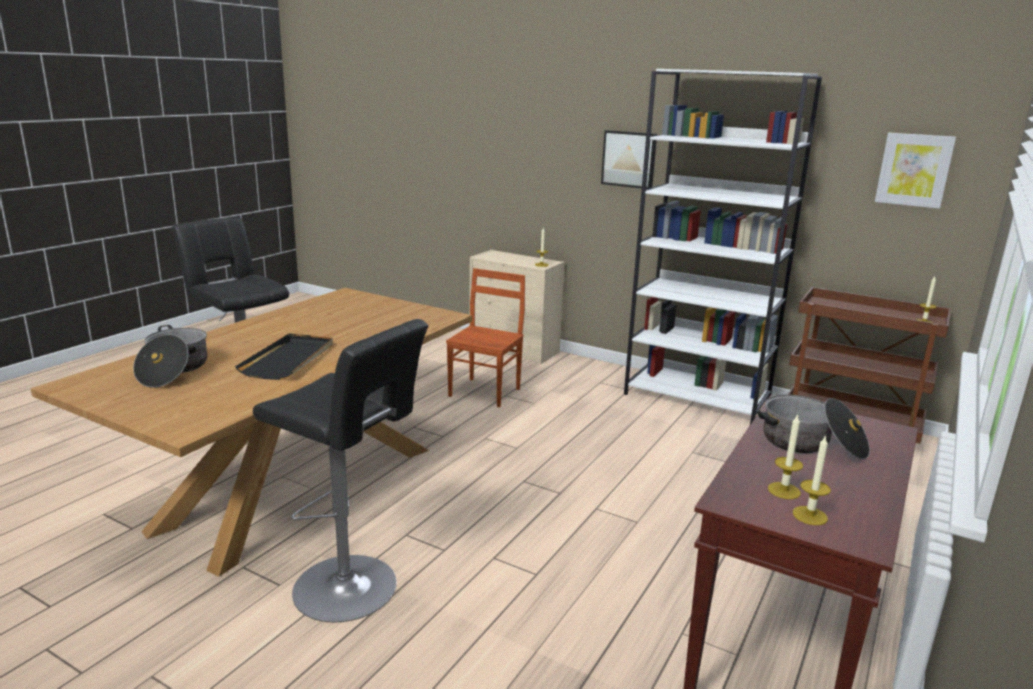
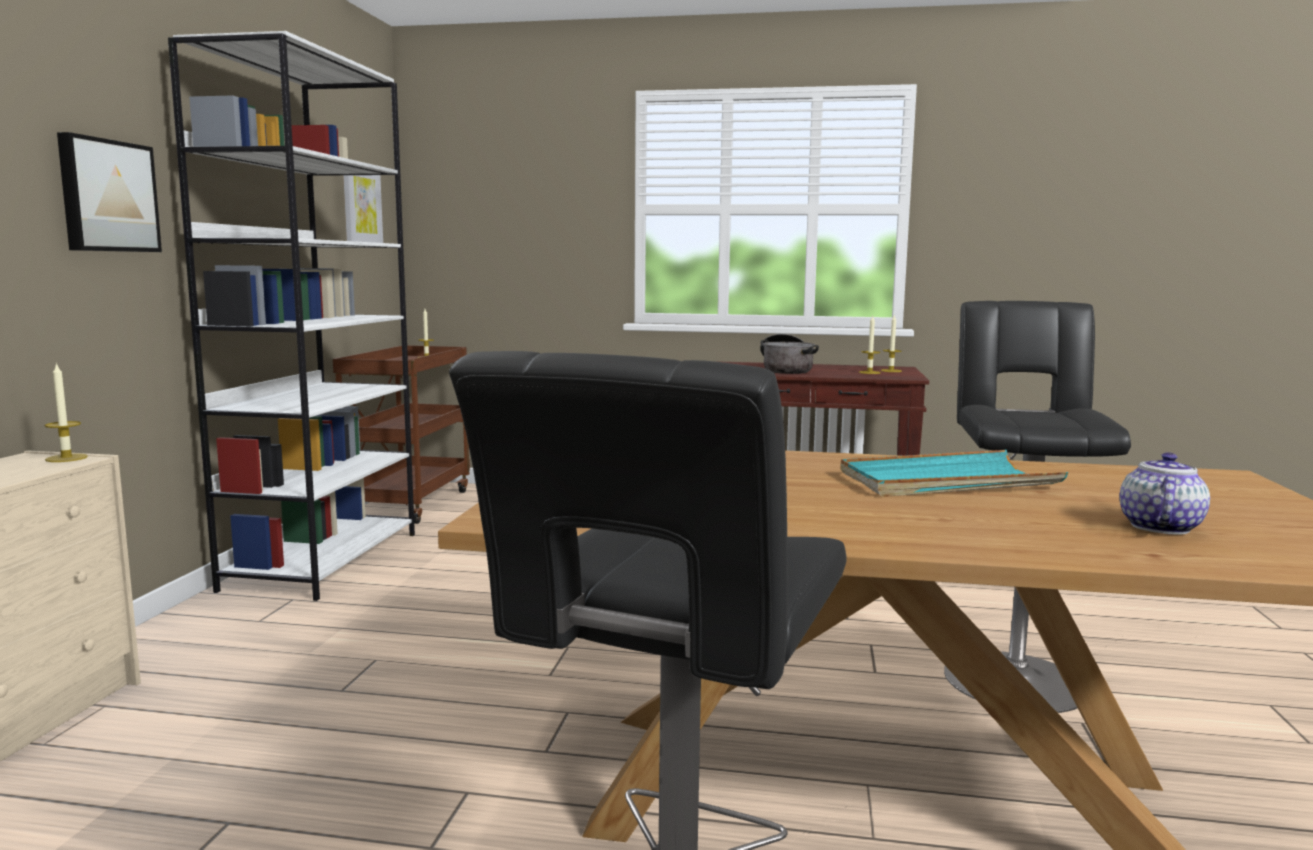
camera: 110 degrees left, 10 degrees down
(173, 370) = (1159, 526): cooking pot -> teapot
(289, 359) = (946, 481): black tray -> turquoise tray
(486, 392) = (328, 712): brown chair -> none

